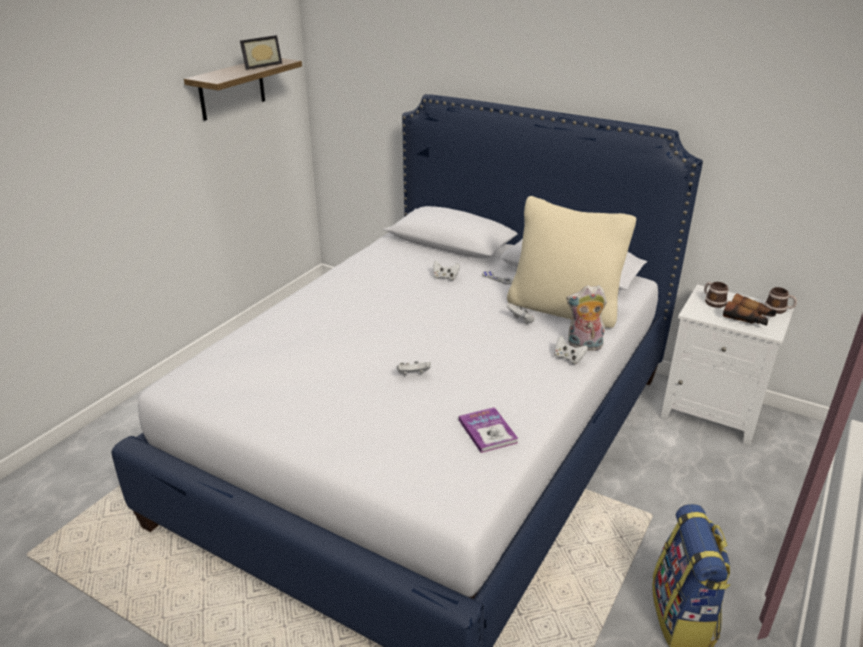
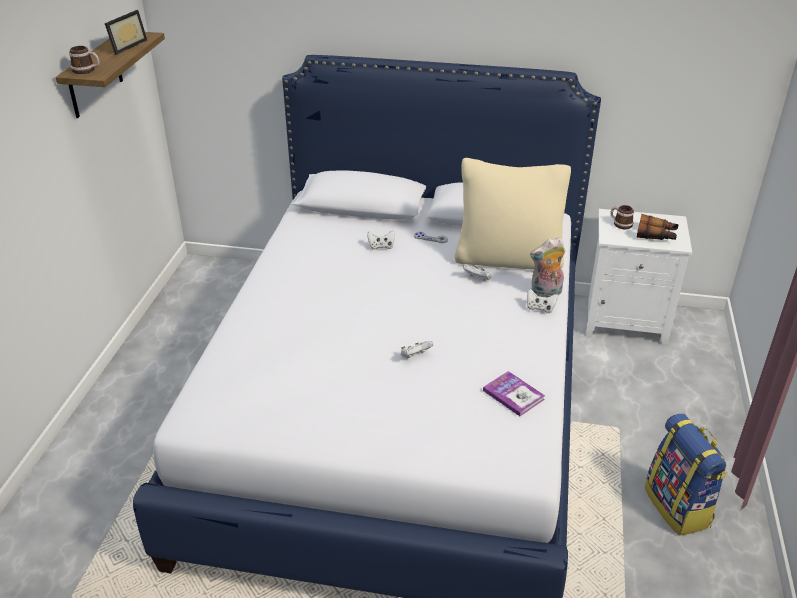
camera: 20 degrees left, 5 degrees up
(778, 309) = (675, 221): mug -> mug (87, 70)

